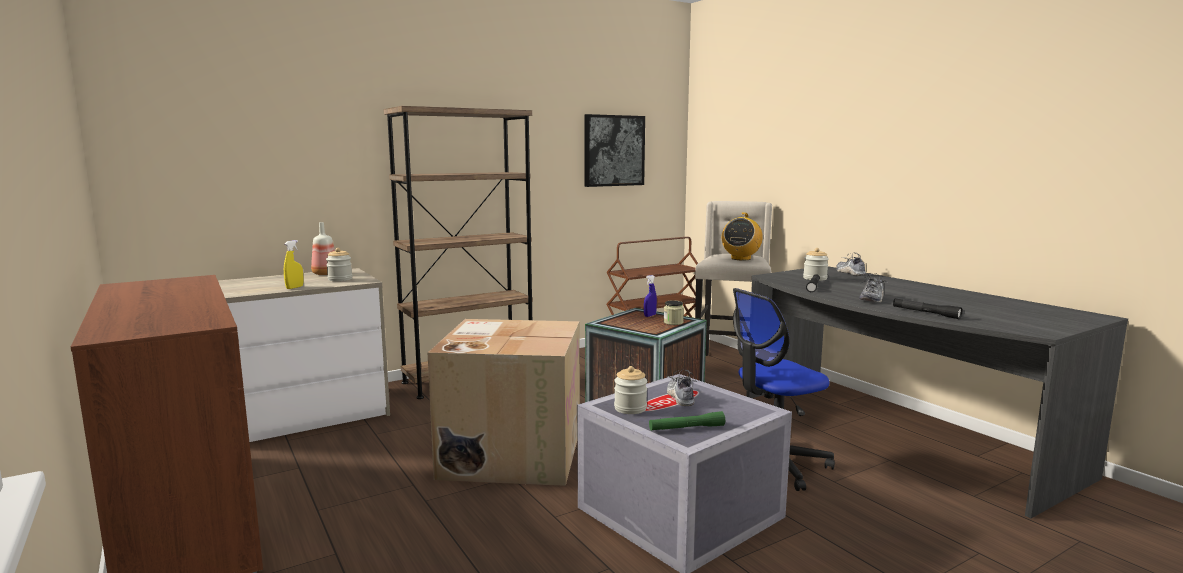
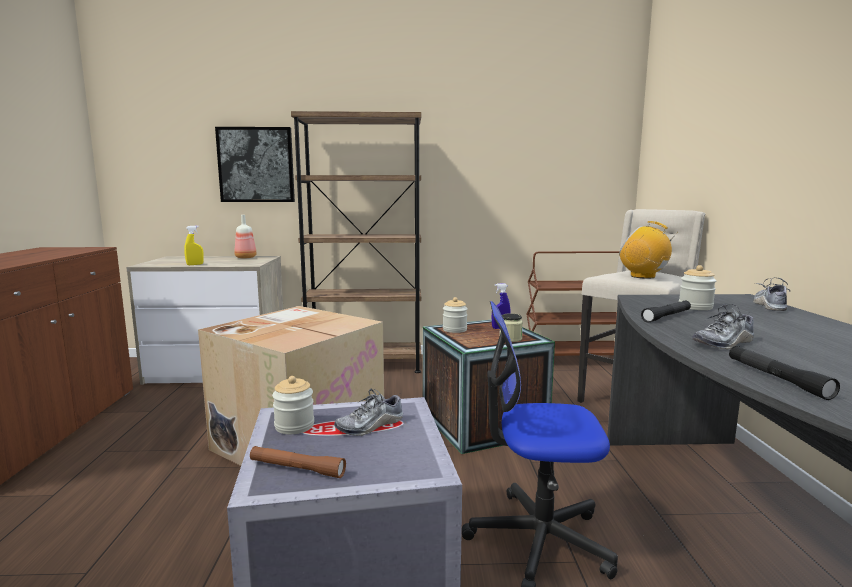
camera: 30 degrees right, 0 degrees up
(340, 279) = (240, 262): jar -> jar (454, 330)
(613, 150) = (542, 157): picture -> picture (256, 165)
(680, 397) = (370, 425): shoe -> shoe turned 150 degrees counterclockwise
(686, 428) = (297, 468): green flashlight -> brown flashlight
(740, 258) = (643, 276): radio -> radio turned 75 degrees clockwise

